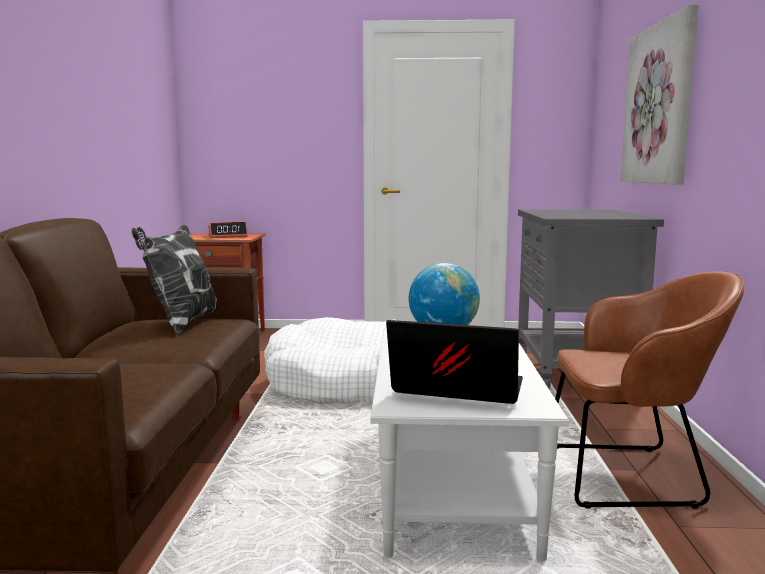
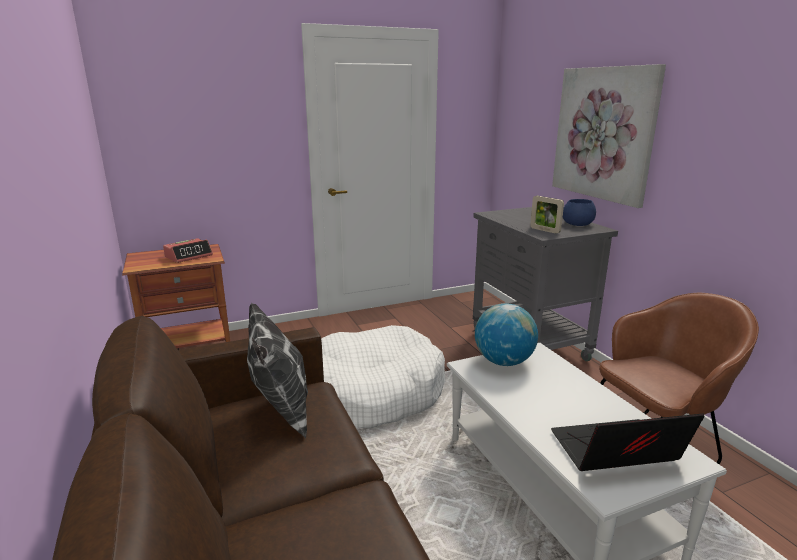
camera: 25 degrees left, 10 degrees up
(567, 216) = (545, 230): none -> picture frame
(623, 215) = (578, 224): none -> blue bowl

